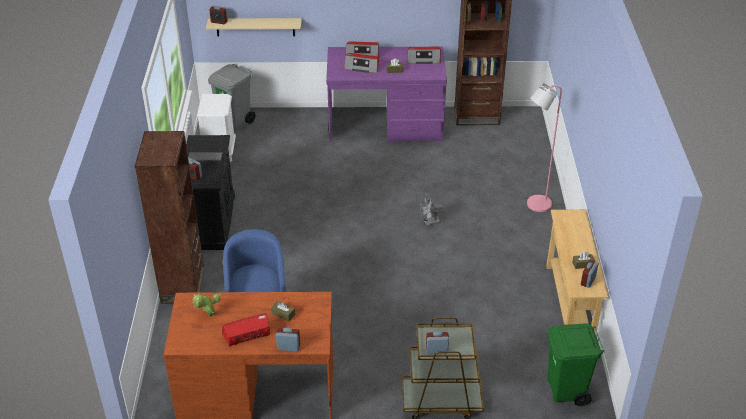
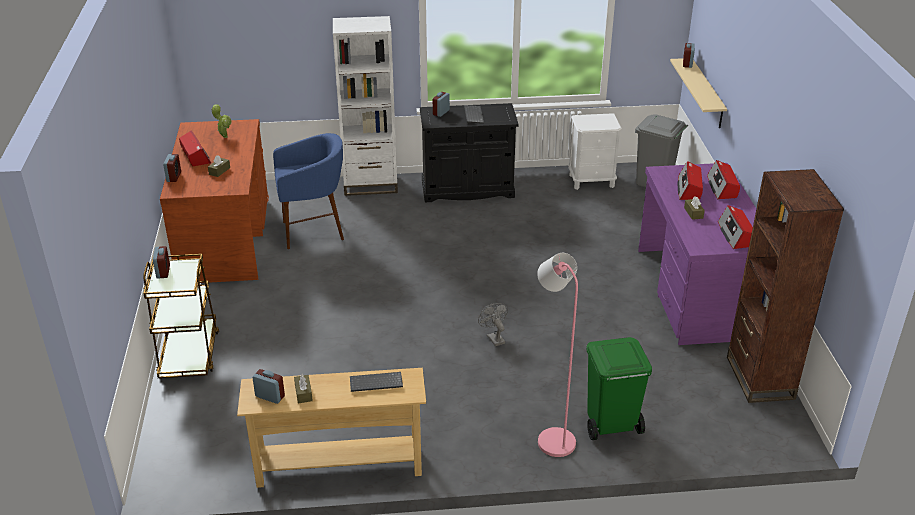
camera: 85 degrees right, 5 degrees down
(183, 284) = (370, 185): brown bookcase -> white bookcase
(566, 390) = (186, 458): green trash can -> green trash can (610, 425)
(570, 230) = (375, 384): none -> keyboard

